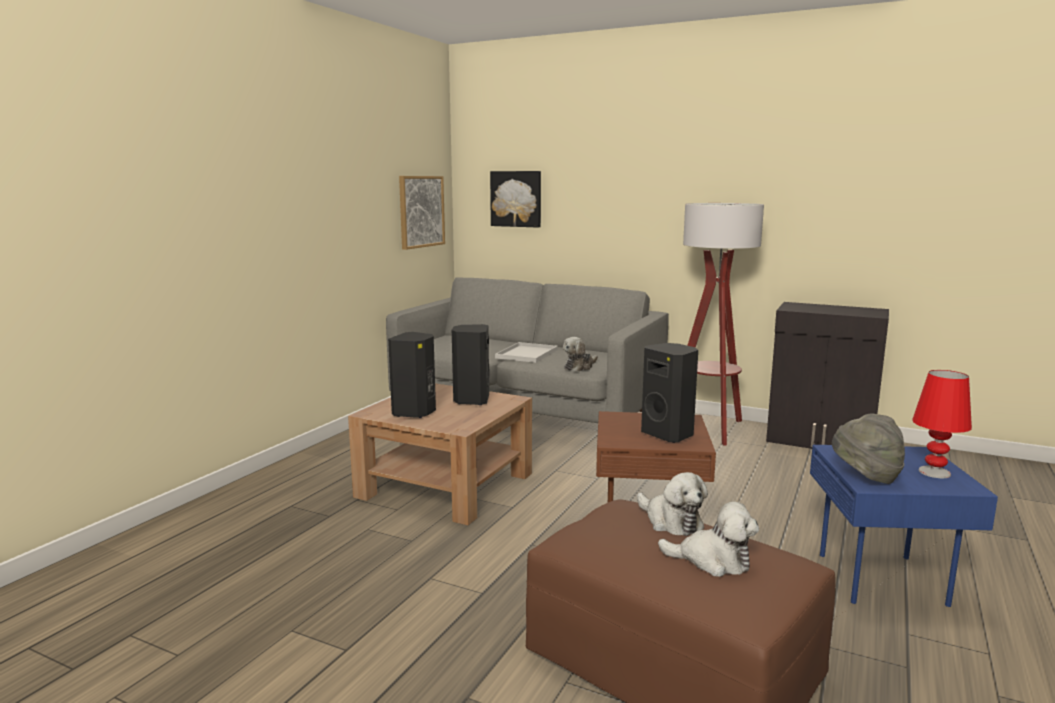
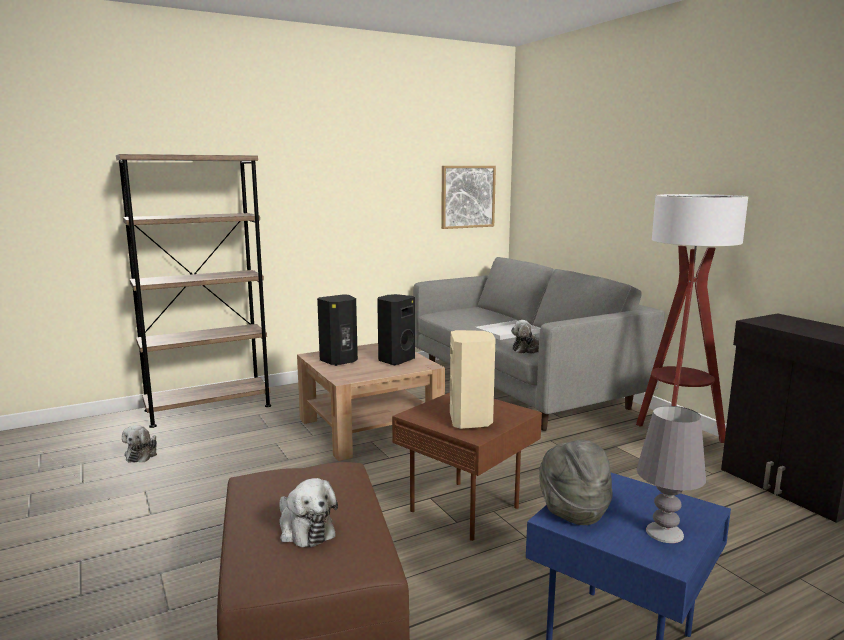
camera: 35 degrees right, 0 degrees up
(207, 517) = (208, 408): none -> brown bookcase
(516, 199) = (552, 187): picture -> none
(668, 434) = (471, 421): black speaker -> beige speaker
(671, 521) = (341, 490): plush toy -> plush toy (142, 454)
(934, 472) = (664, 532): red table lamp -> grey table lamp

